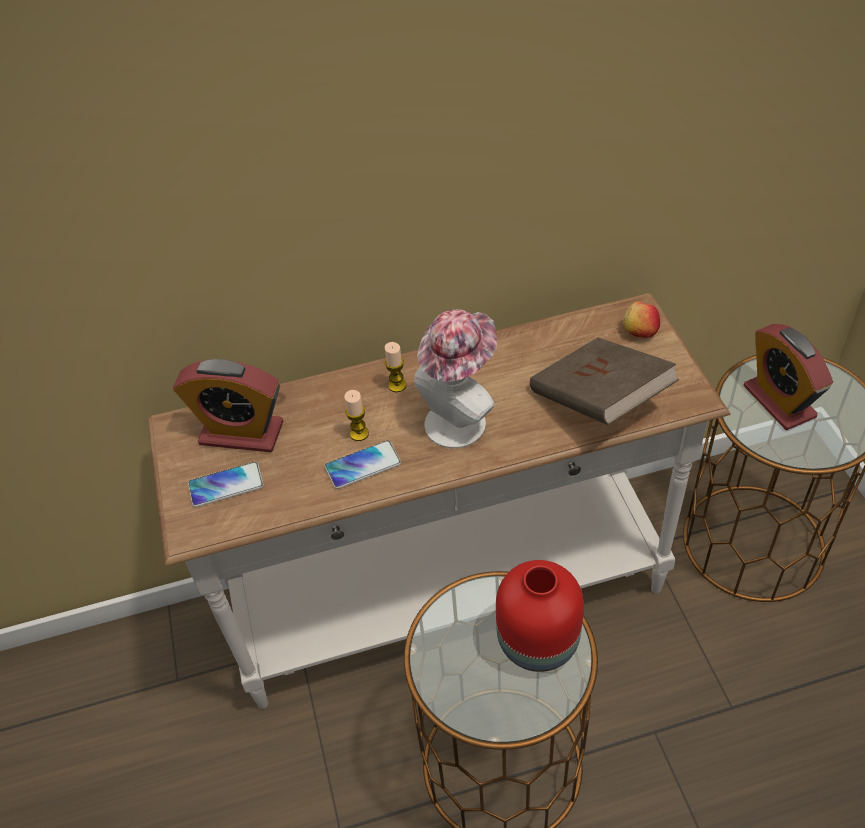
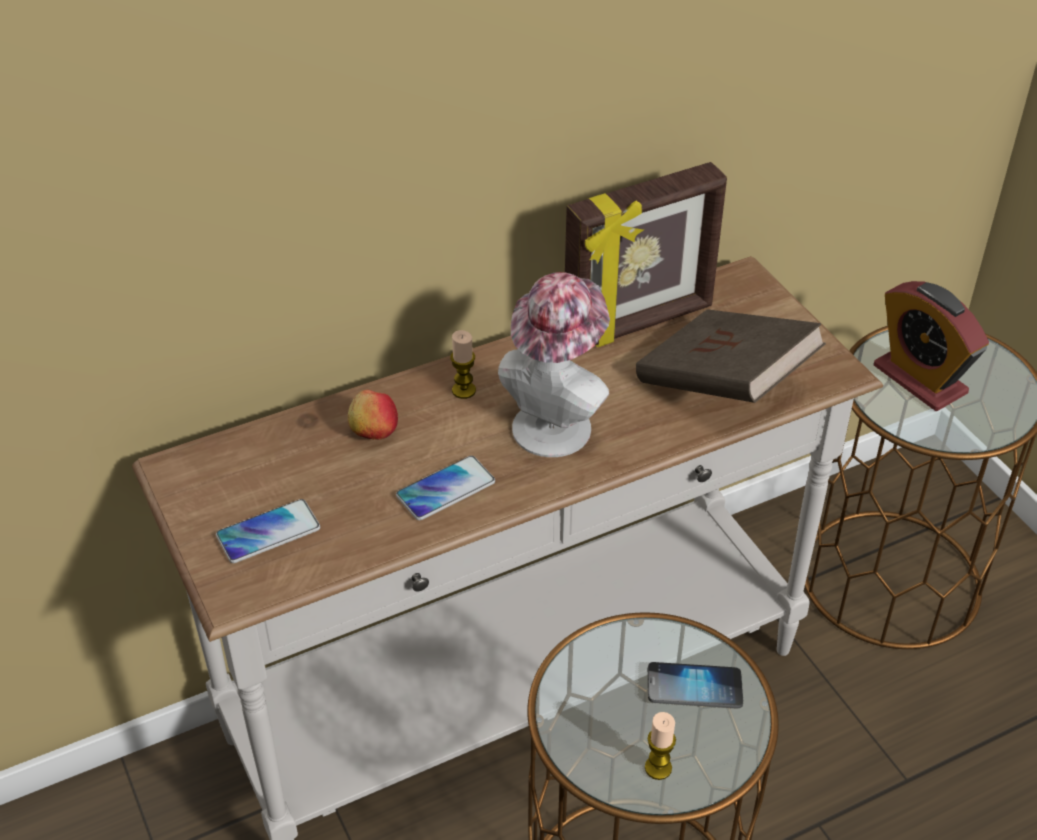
camera: 15 degrees left, 5 degrees down
(241, 433) = (271, 467): alarm clock -> none
(359, 433) = (430, 452): candle -> candle (658, 768)
(536, 639) = (694, 687): red vase -> phone
(545, 343) = (639, 324): none -> picture frame
(639, 331) = (752, 301): apple -> apple (373, 431)

